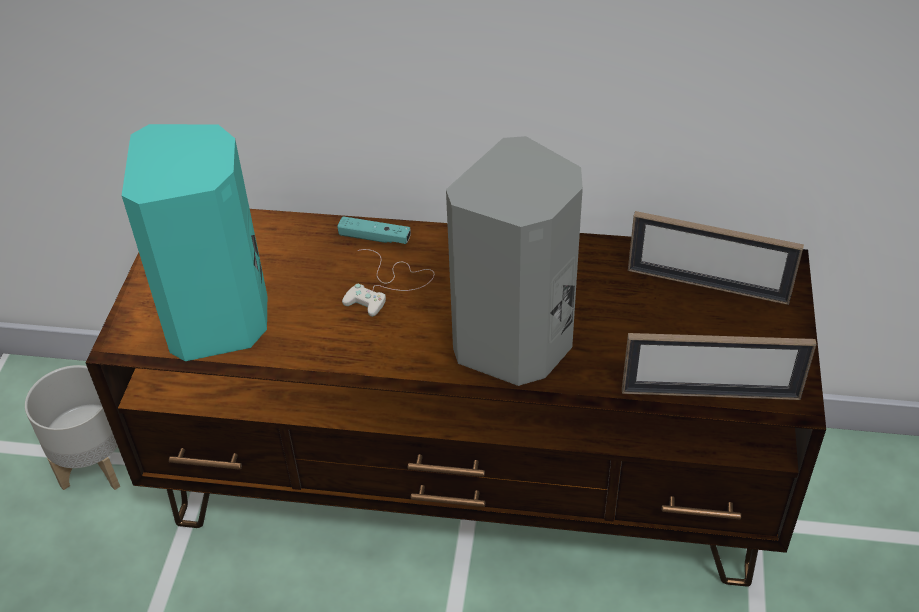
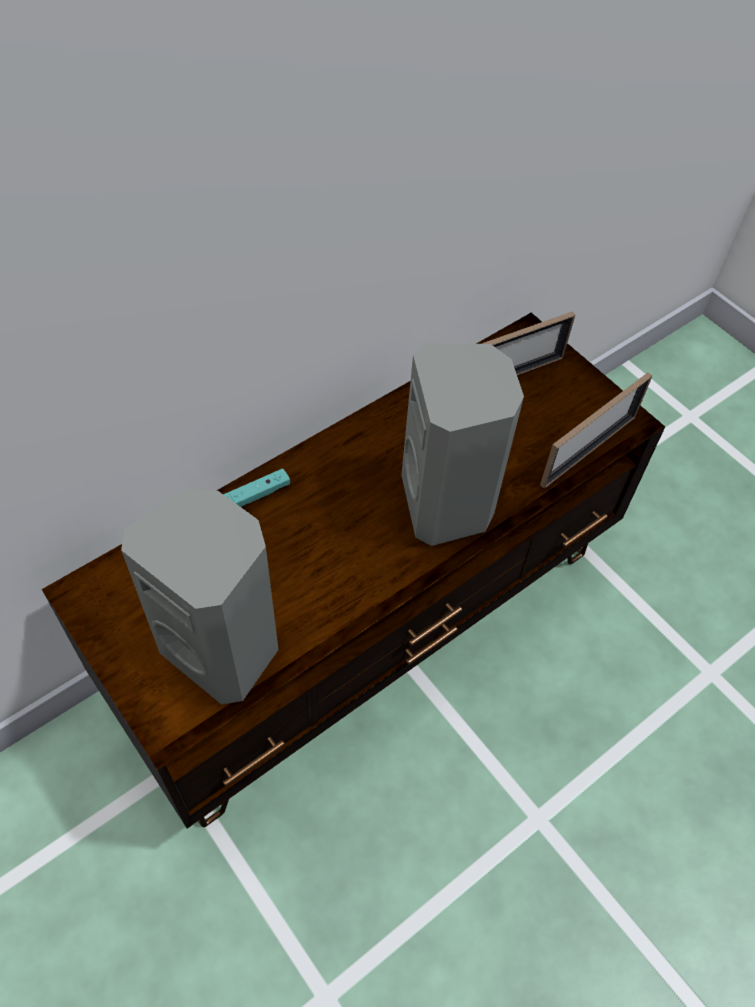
camera: 50 degrees left, 10 degrees up
(96, 464) = (82, 841): grey planter -> none
(220, 320) = (224, 647): turquoise speaker -> grey speaker
(388, 285) = (312, 524): white game controller -> none

